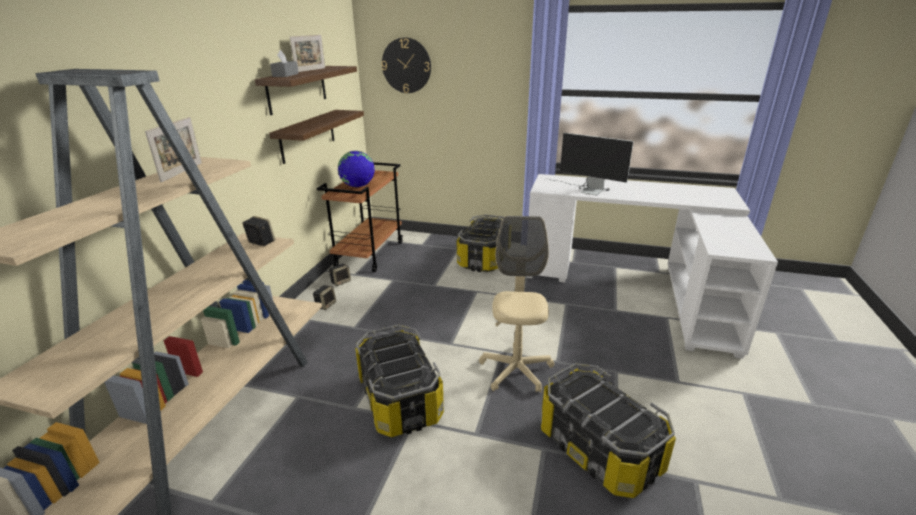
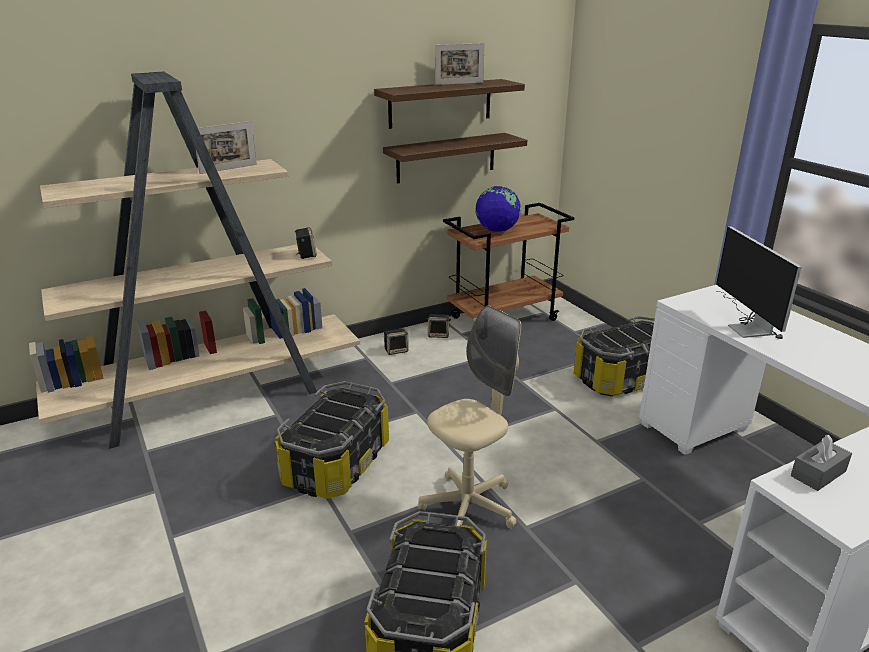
camera: 45 degrees right, 0 degrees up
(285, 75) = (412, 87): grey tissue box -> grey tissue box (818, 473)
(406, 65) = (614, 89): wall clock -> none

